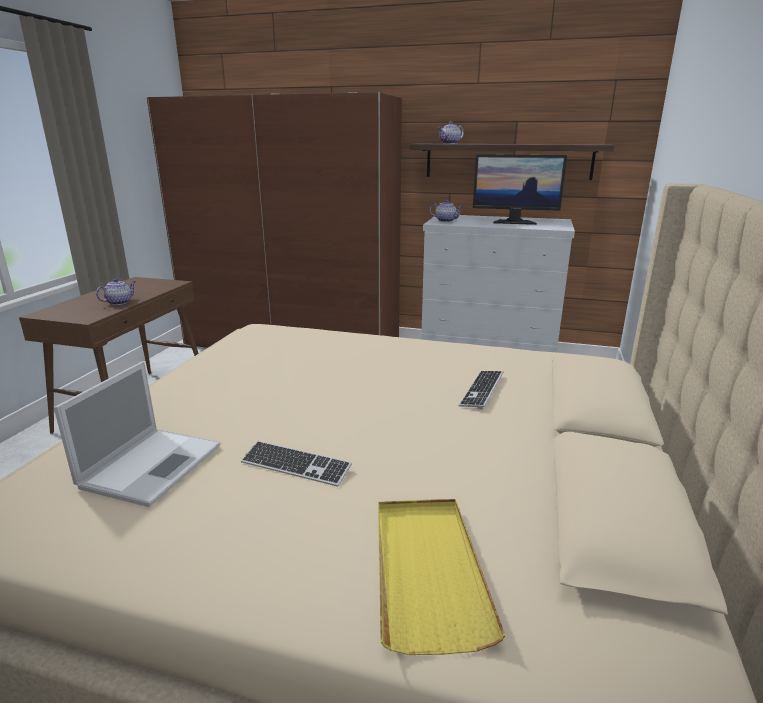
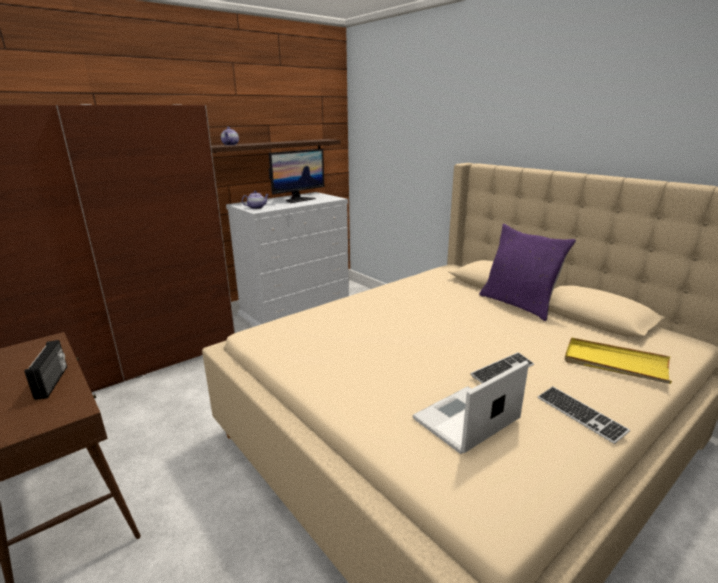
camera: 55 degrees left, 0 degrees up
(119, 302) = (53, 382): teapot -> radio
(153, 464) = (465, 420): laptop -> laptop turned 90 degrees counterclockwise
(481, 390) = (456, 300): keyboard -> keyboard (580, 415)
(548, 437) = (518, 304): none -> purple pillow

